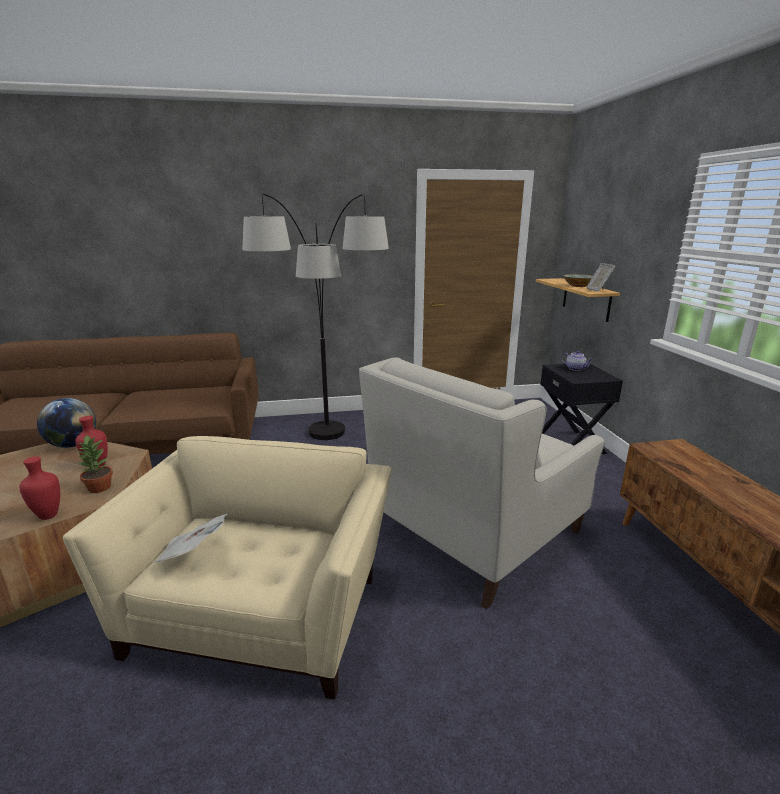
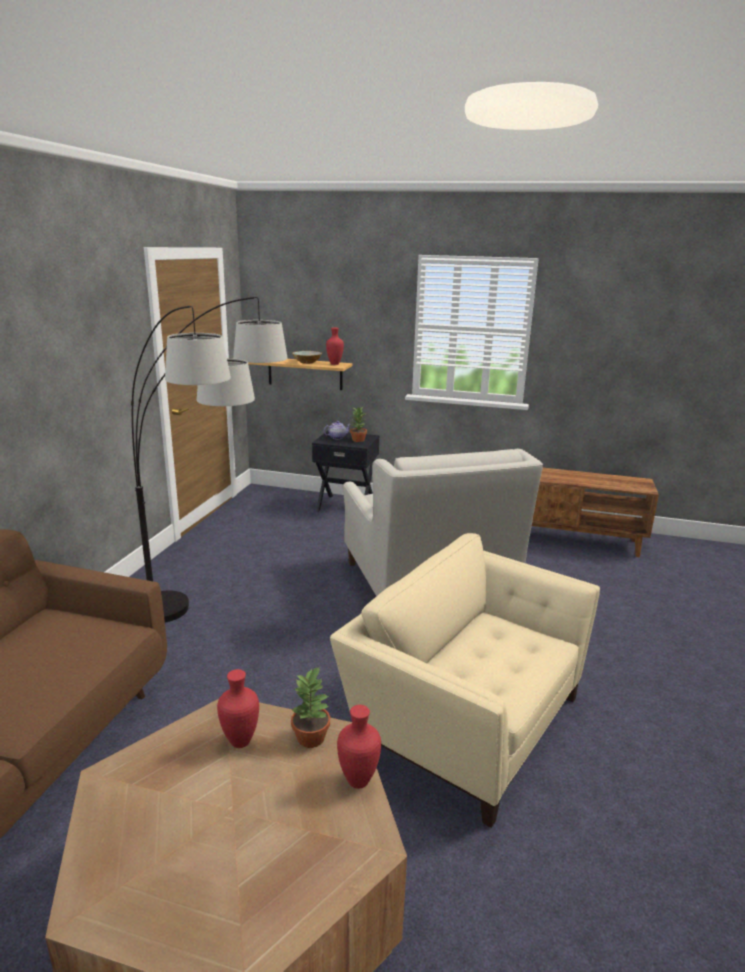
camera: 65 degrees left, 0 degrees up
(73, 445) = (121, 773): globe -> none
(193, 554) = (484, 681): newspaper -> none
(587, 376) = (358, 440): none -> potted plant
(598, 290) = (335, 364): picture frame -> red vase

